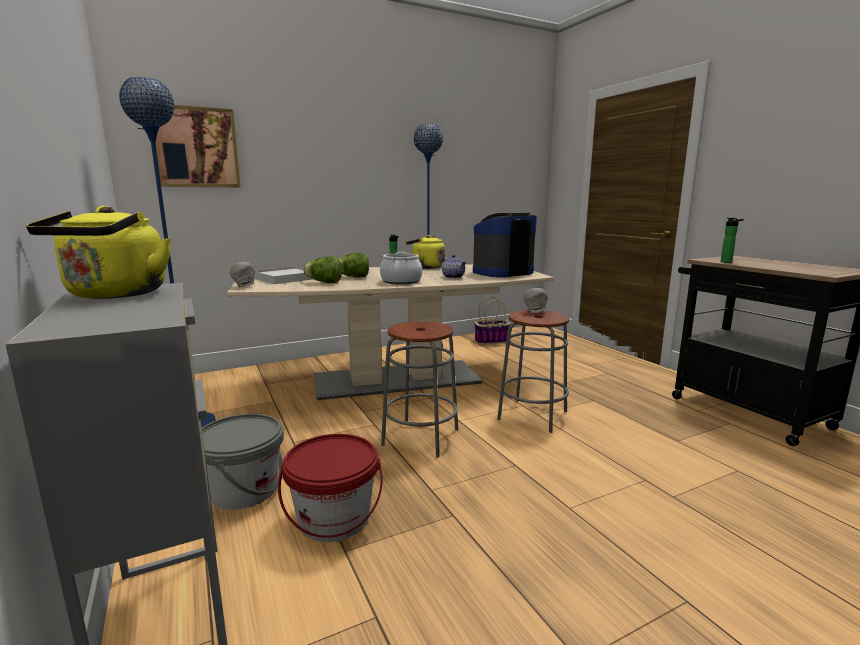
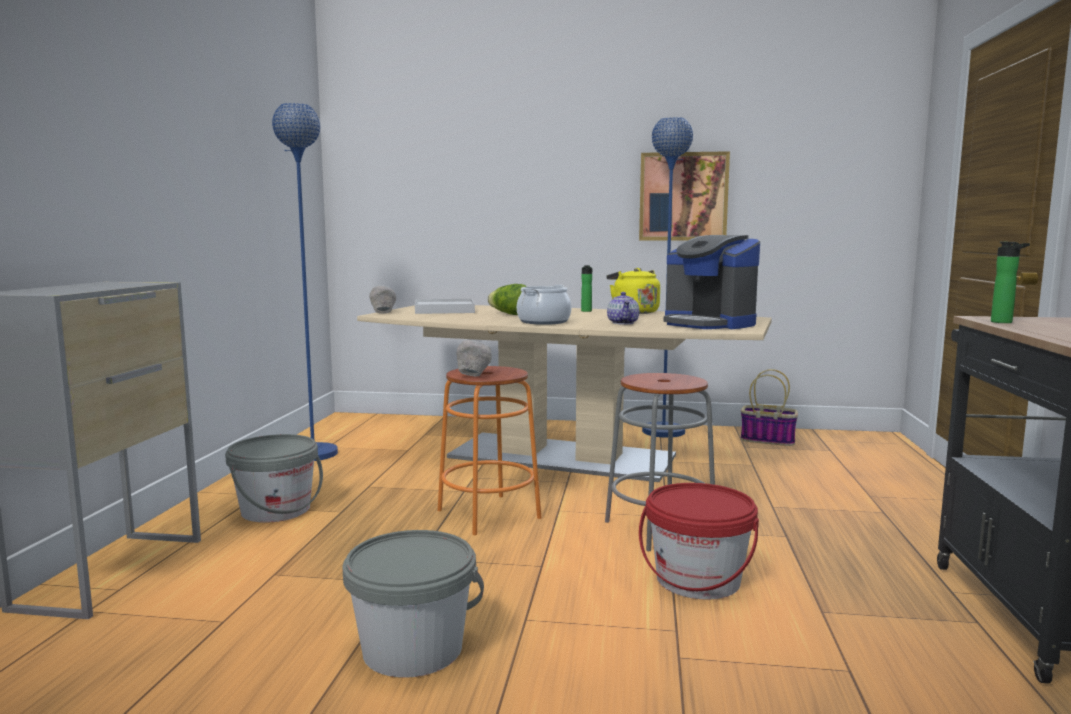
camera: 35 degrees right, 5 degrees down
(114, 295) = (108, 284): yellow kettle -> none
(196, 147) = (399, 165): picture -> picture (683, 197)
(324, 282) = (464, 316): lettuce -> none
(334, 519) = (303, 551): red bucket -> red bucket (698, 580)
(420, 437) = (488, 514): grey stool -> orange stool
(502, 272) = (708, 324): coffee machine -> coffee machine turned 135 degrees counterclockwise
(534, 312) = (674, 376): grey bowl -> grey bowl (473, 376)
(547, 564) = (412, 649): none -> grey bucket

